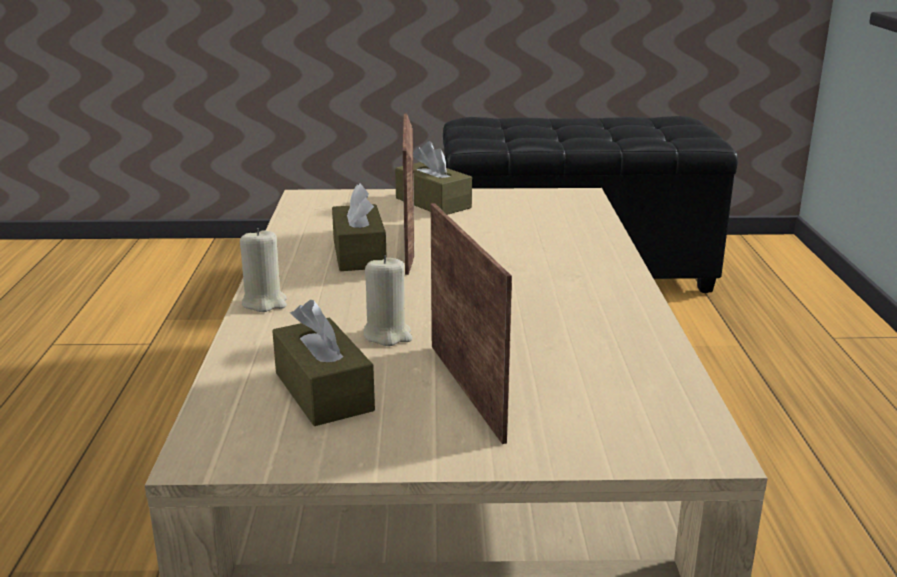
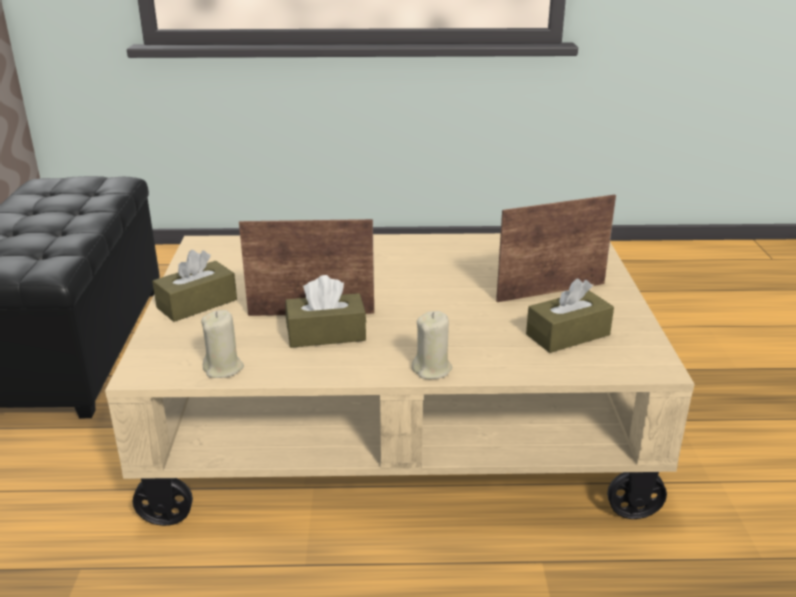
camera: 90 degrees left, 5 degrees up
(387, 335) = (483, 317): beige candle -> beige candle (223, 368)

